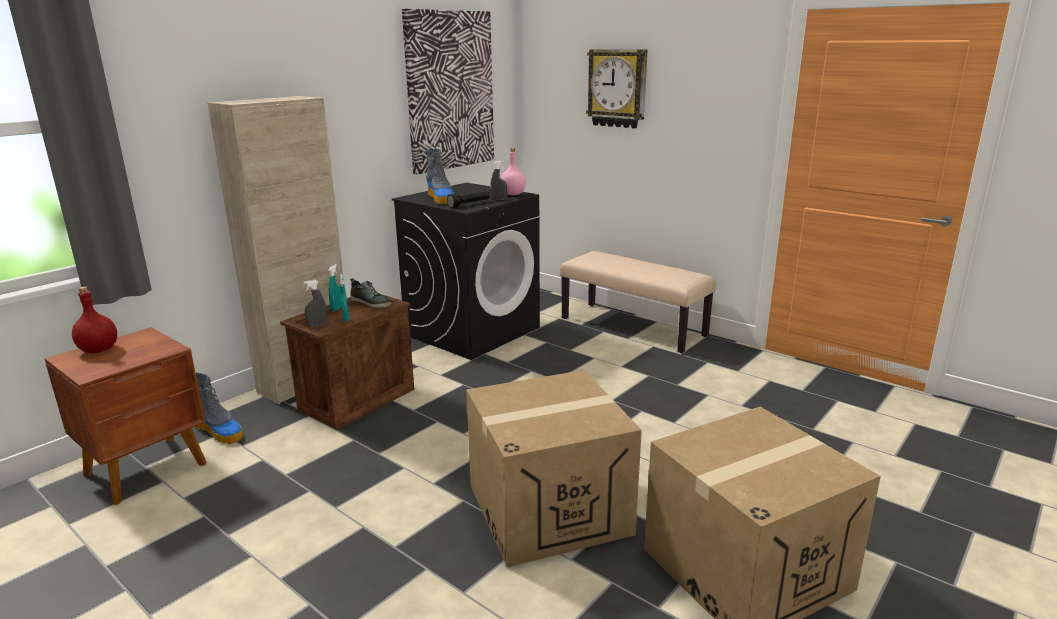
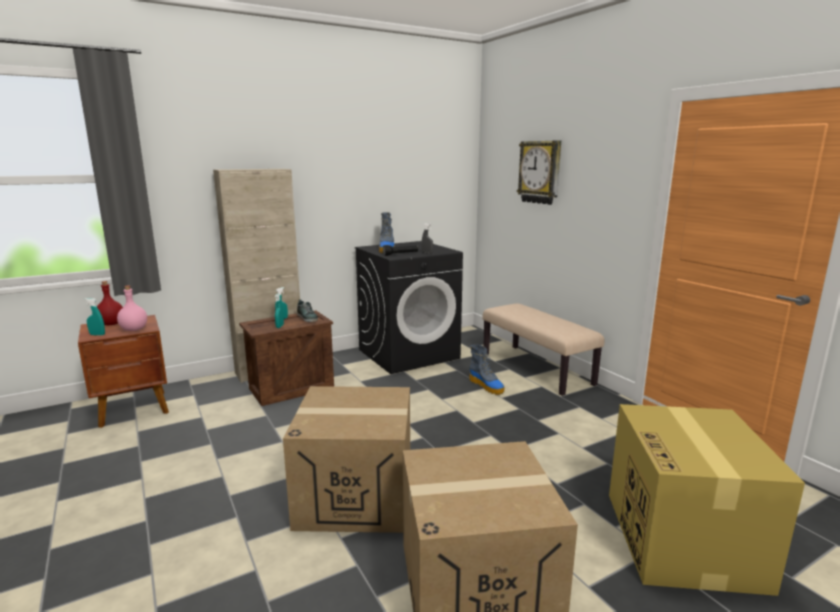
camera: 20 degrees right, 5 degrees down
(98, 369) = (97, 335): none -> turquoise spray bottle
(219, 431) = (192, 394): boot -> boot (486, 386)
(317, 325) = (258, 328): grey spray bottle -> none
(450, 91) = (413, 171): picture -> none
(513, 194) = (443, 250): pink bottle -> pink bottle (134, 329)
(890, 476) = (684, 540): none -> cardboard box

